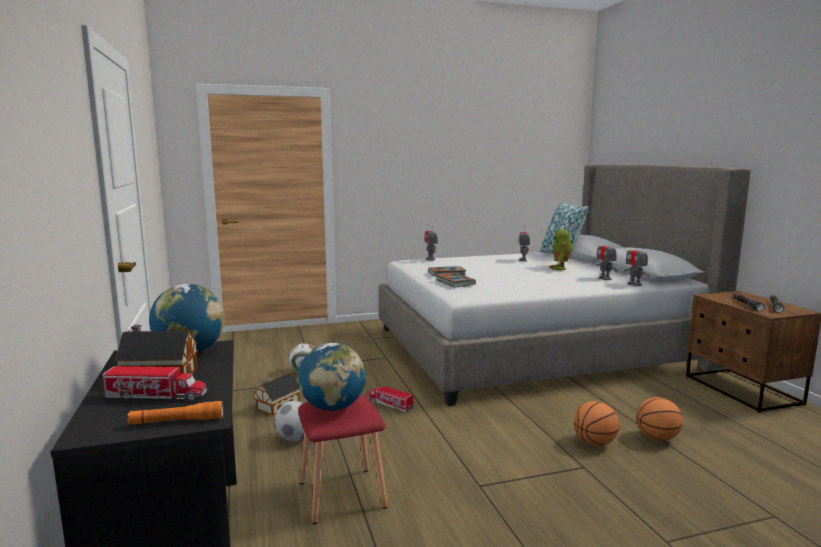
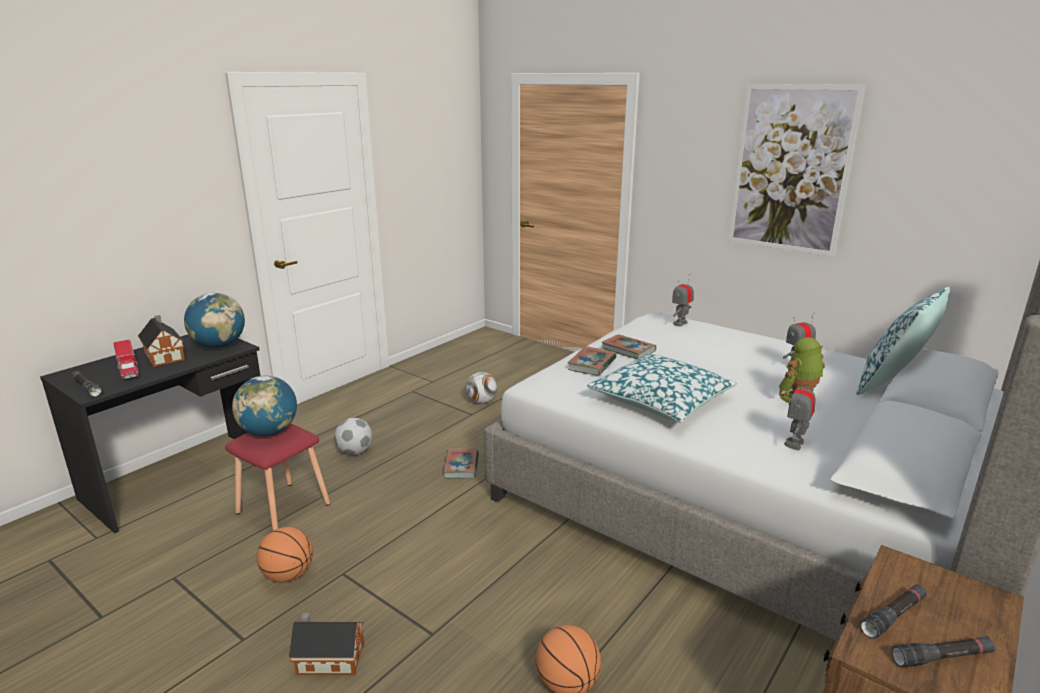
camera: 55 degrees right, 10 degrees up
(177, 421) = (86, 388): orange flashlight -> black flashlight
(276, 406) = (403, 420): toy house -> toy house (328, 658)
(389, 404) = (461, 466): toy truck -> book
(445, 152) = (790, 169): none -> picture
(526, 283) = (661, 400): none -> pillow
(594, 443) = (500, 628): basketball -> basketball (288, 575)
(634, 284) = (799, 474): toy robot -> none

